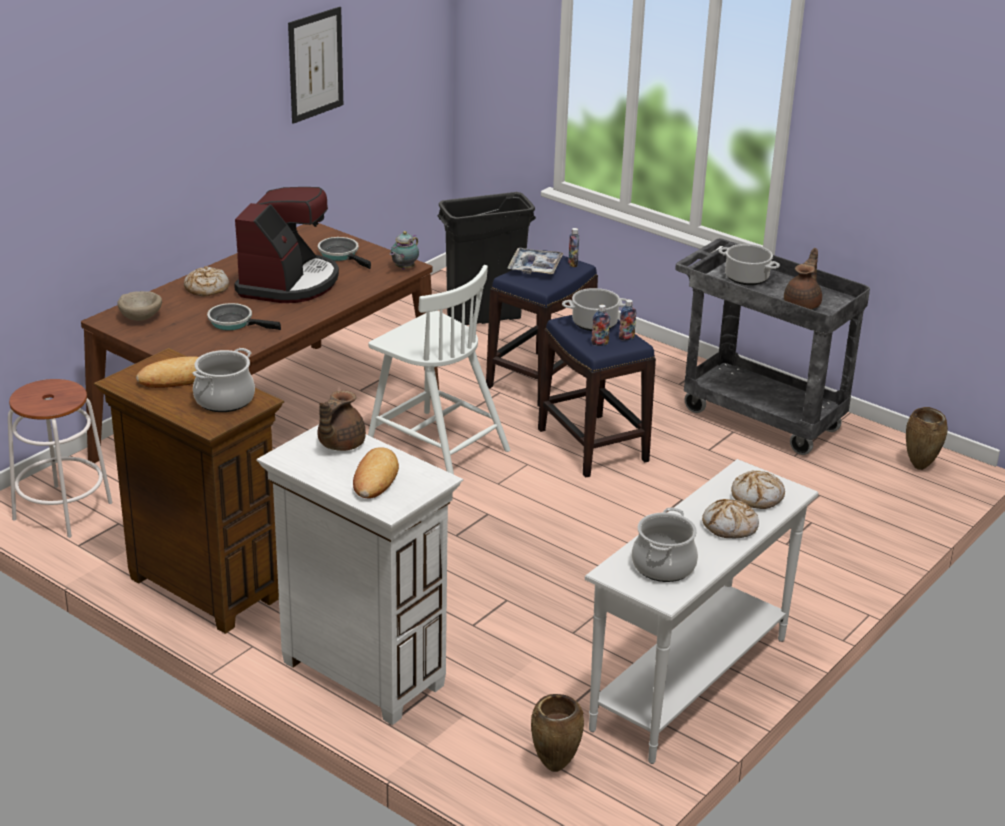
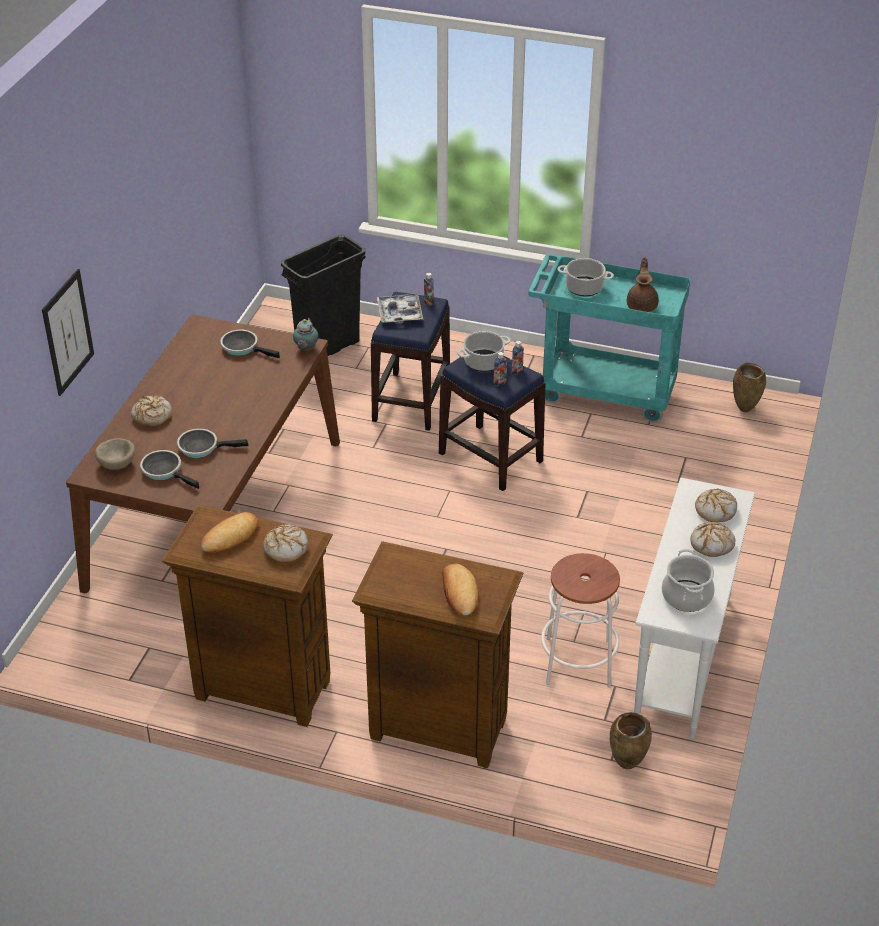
camera: 20 degrees left, 10 degrees up
(62, 511) = (92, 649): white stool -> white stool (578, 662)
(182, 333) = (165, 471): none -> frying pan
(224, 399) = (286, 548): cooking pot -> bread
(288, 283) = (218, 391): coffee machine -> none
(315, 64) = (171, 176): picture -> picture (67, 332)
(339, 444) = (409, 567): brown teapot -> none
(360, 674) = (436, 730): white cabinet -> brown cabinet
(436, 447) = (366, 494): white chair -> none
(755, 419) = (601, 396): grey cart -> turquoise cart

